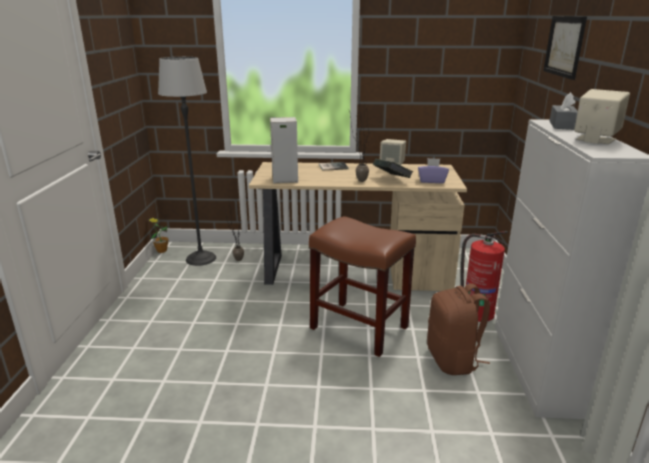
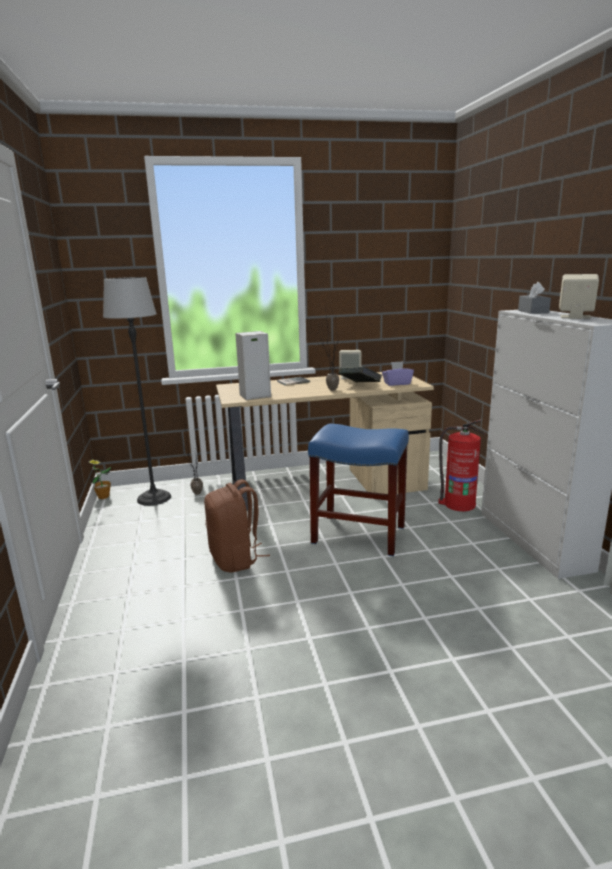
camera: 15 degrees left, 5 degrees down
(358, 327) = (357, 534): brown stool -> blue stool
(453, 360) = (461, 546): brown backpack -> brown backpack (235, 559)
(564, 46) = (507, 248): picture -> none

